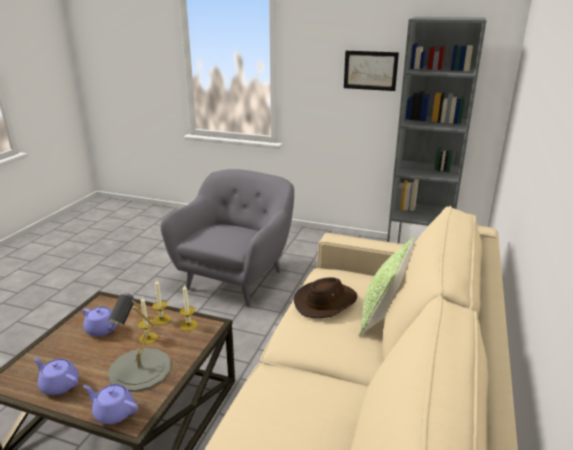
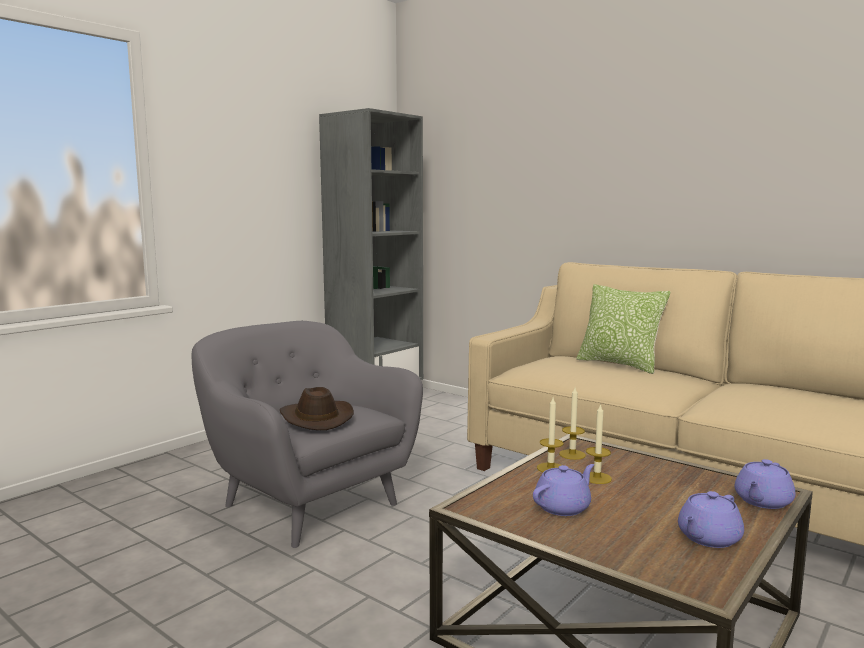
camera: 70 degrees left, 15 degrees down
(140, 369) = (670, 485): grey table lamp -> none
(325, 302) = (589, 373): brown hat -> brown hat (315, 418)
(370, 70) = (277, 179): picture -> none

